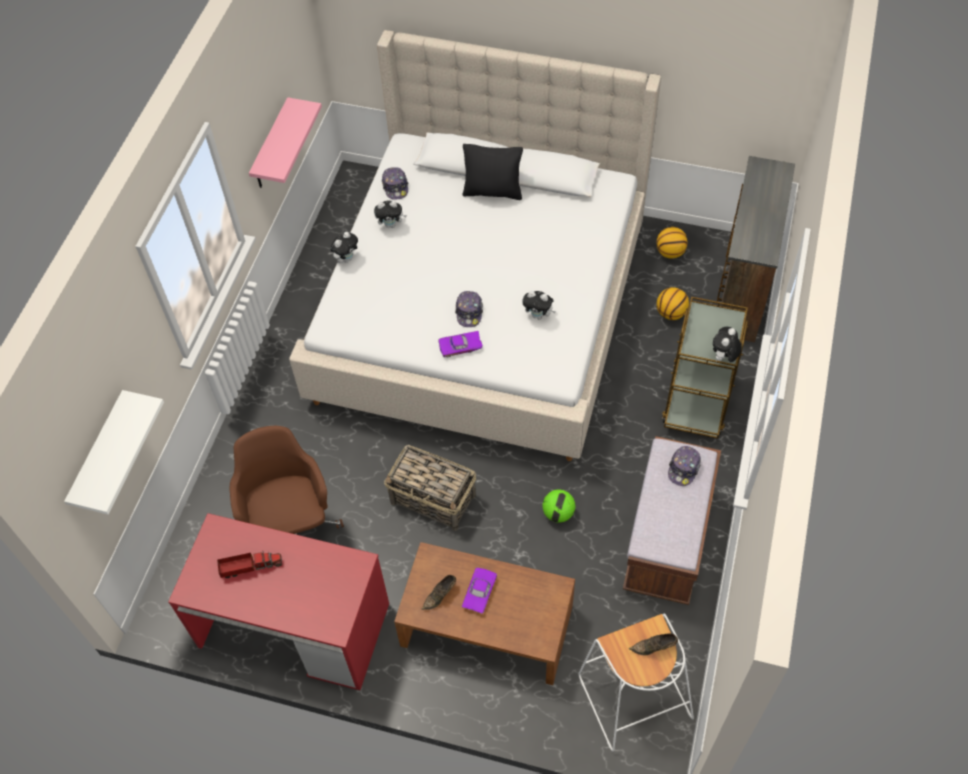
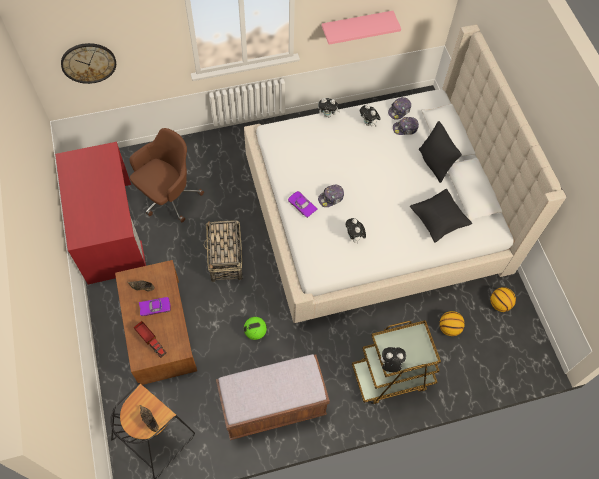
camera: 55 degrees right, 5 degrees up
(100, 454) = (88, 62): white shelf -> wall clock
(249, 567) = (93, 178): toy truck -> toy truck (150, 340)
(570, 227) = (438, 221): none -> black pillow
(632, 696) = (154, 435): white stool -> black stool
(683, 468) = (299, 382): cap -> cap (405, 129)
(741, 290) = (500, 365): brown dresser -> none

